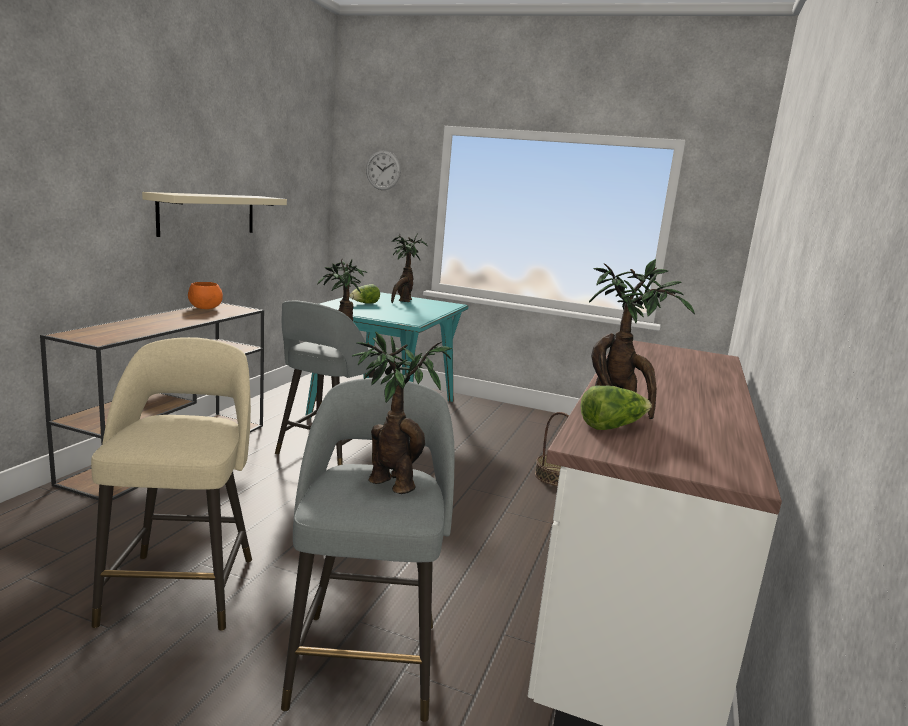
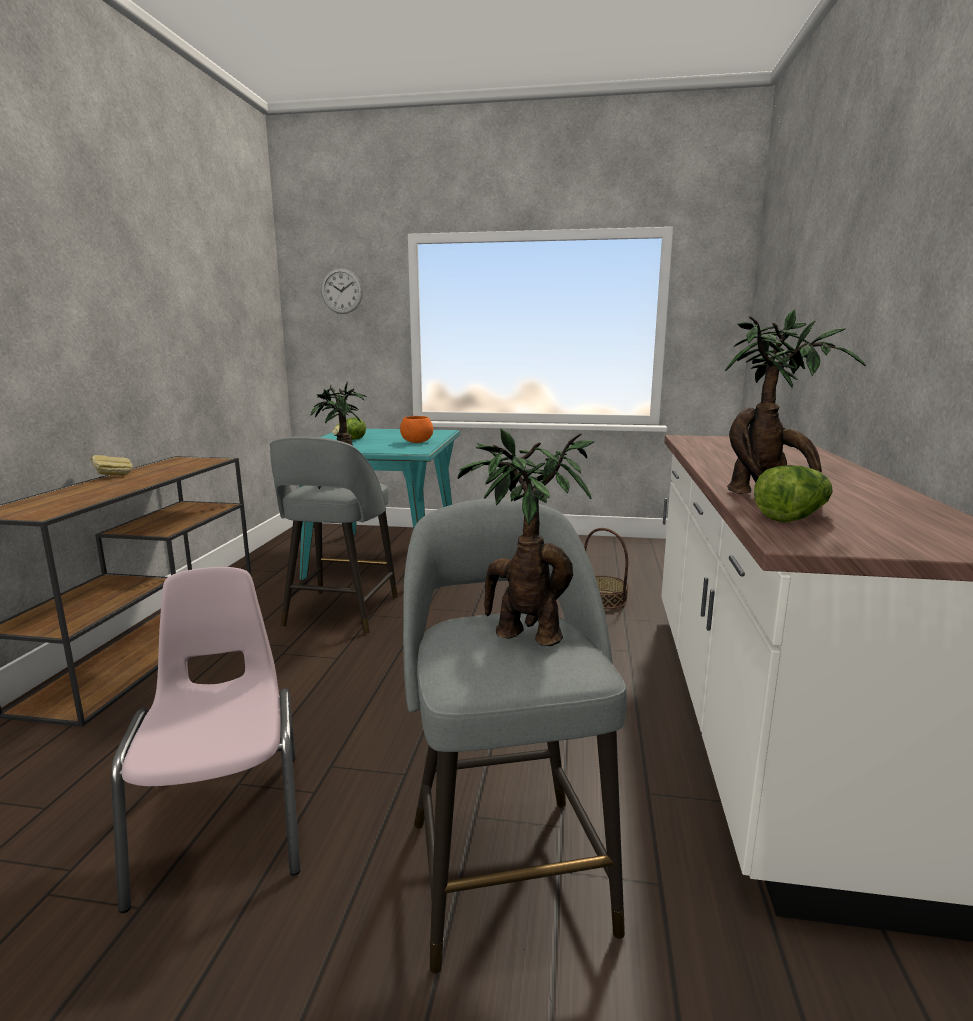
camera: 10 degrees left, 0 degrees up
(162, 315) = (113, 476): none -> bread
(181, 587) = (225, 822): beige stool -> pink chair
(205, 308) = (164, 464): orange bowl -> orange bowl (416, 442)
(208, 214) = (150, 349): beige shelf -> none
(403, 301) = (389, 434): potted plant -> none

